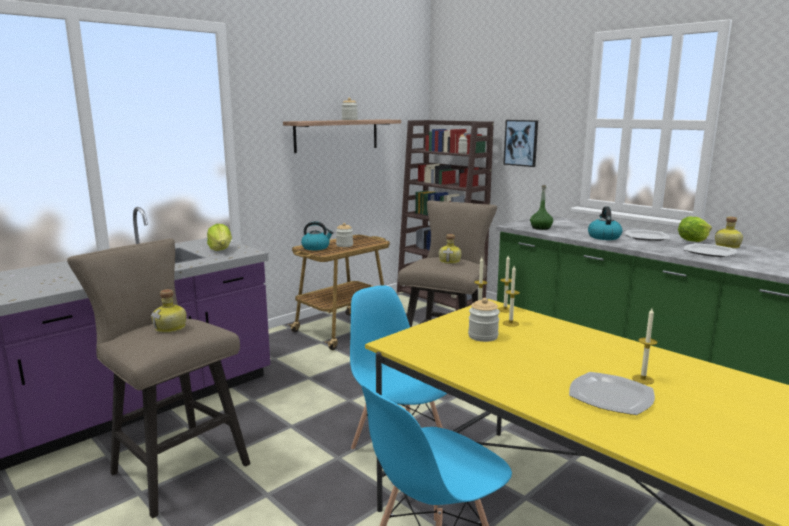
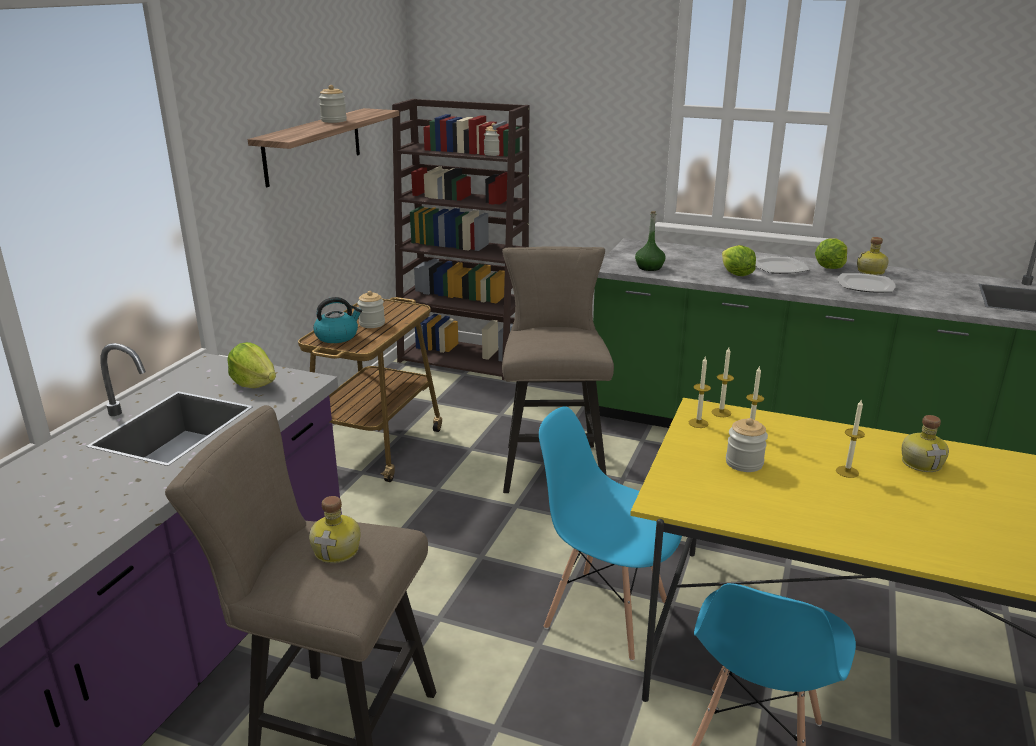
camera: 25 degrees left, 10 degrees up
(450, 261) = (565, 336): bottle -> bottle (922, 463)
(521, 143) = (572, 136): picture -> none
(603, 237) = (736, 274): kettle -> lettuce
(610, 396) = (945, 518): plate -> none
(643, 379) = (950, 486): candle -> candle (847, 472)

